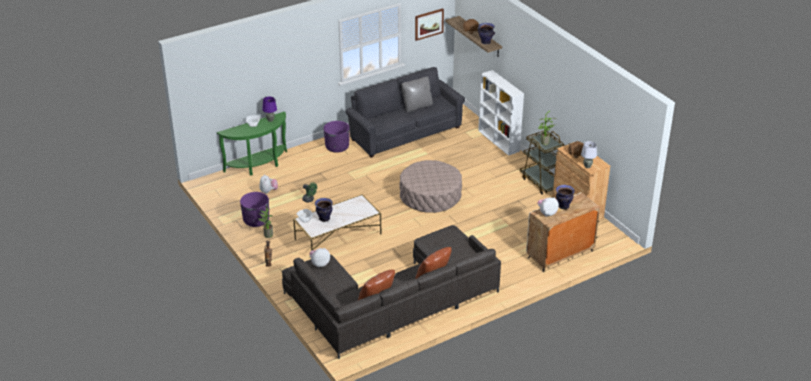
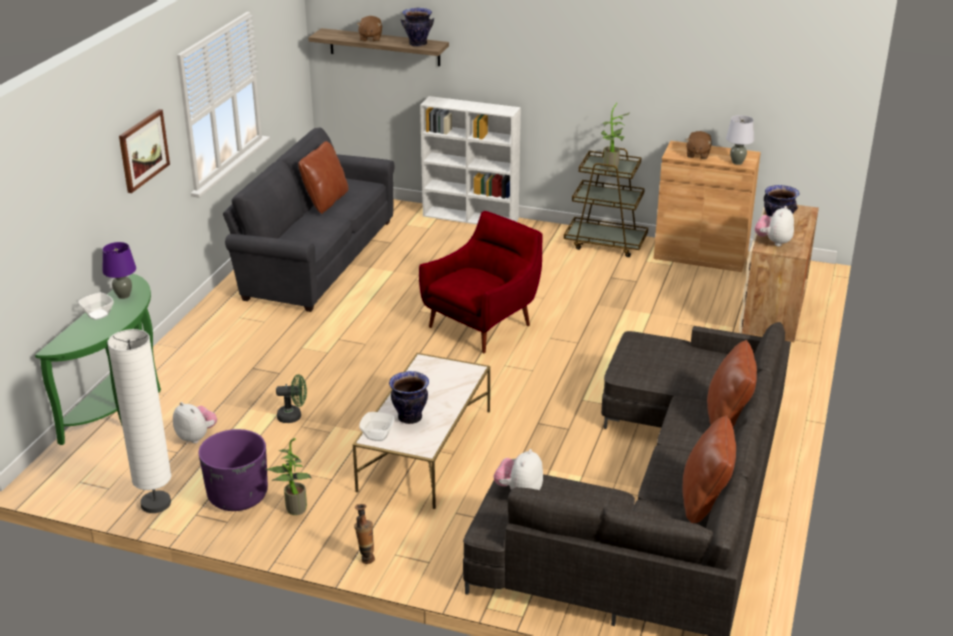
camera: 40 degrees left, 5 degrees down
(228, 209) = (155, 504): none -> white floor lamp
(337, 147) = (231, 319): purple planter -> none
(417, 106) = (325, 202): grey pillow -> brown pillow
(428, 24) = (283, 52): picture -> picture (143, 150)
(430, 196) = (483, 324): beige ottoman -> red armchair

